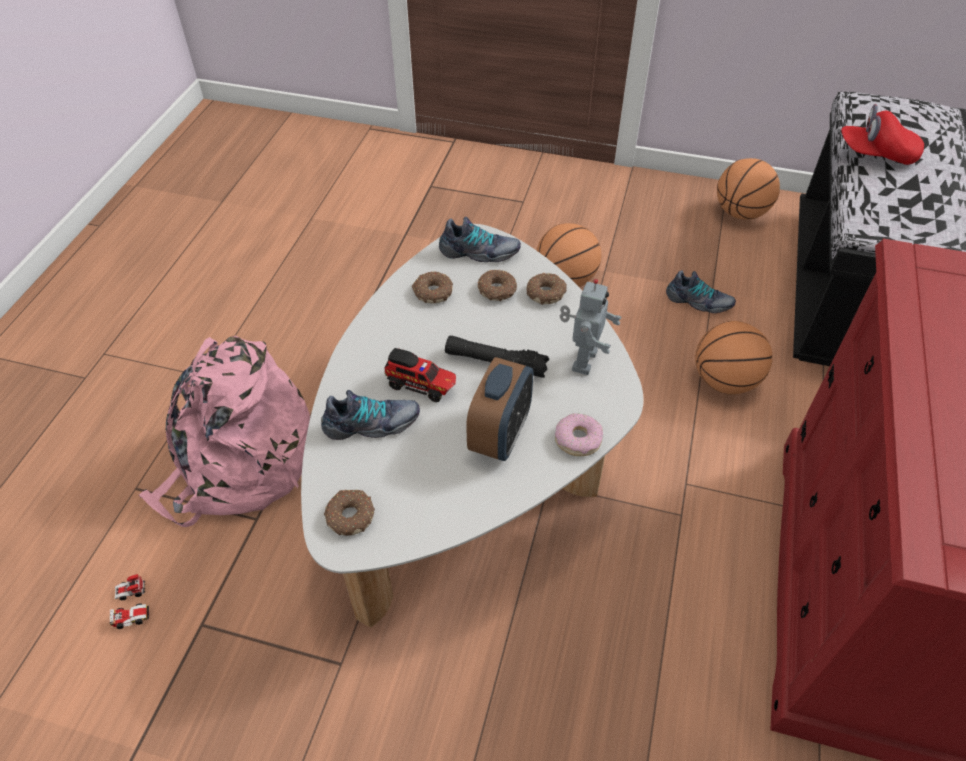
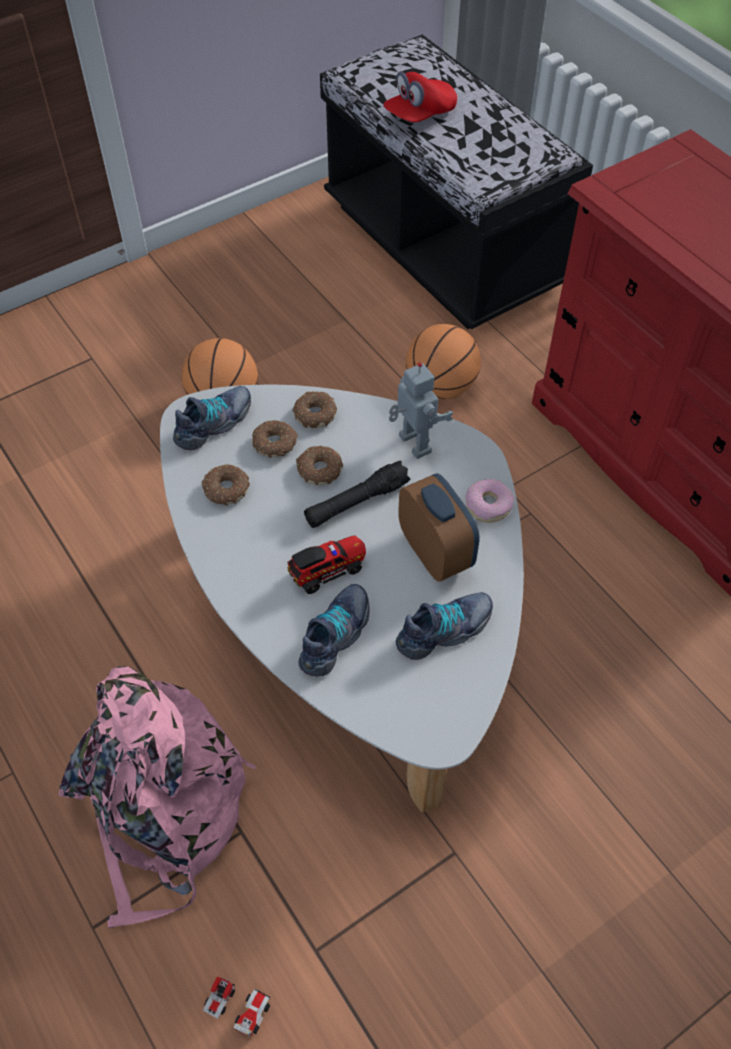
camera: 50 degrees left, 5 degrees up
(350, 515) = (420, 713): donut -> donut (319, 470)
(698, 302) = (348, 338): shoe -> shoe (445, 631)
(740, 213) = (287, 235): basketball -> none

